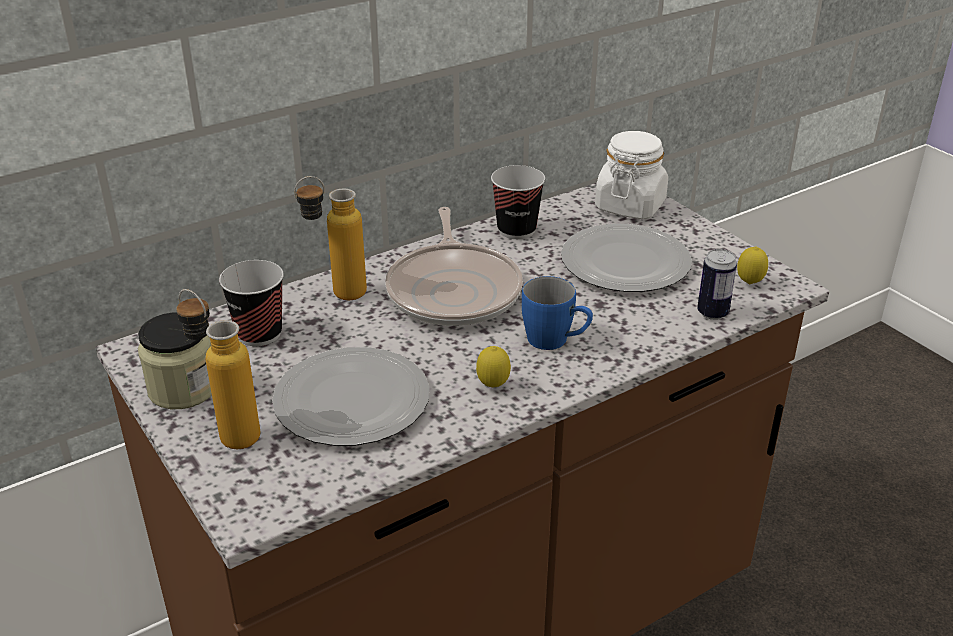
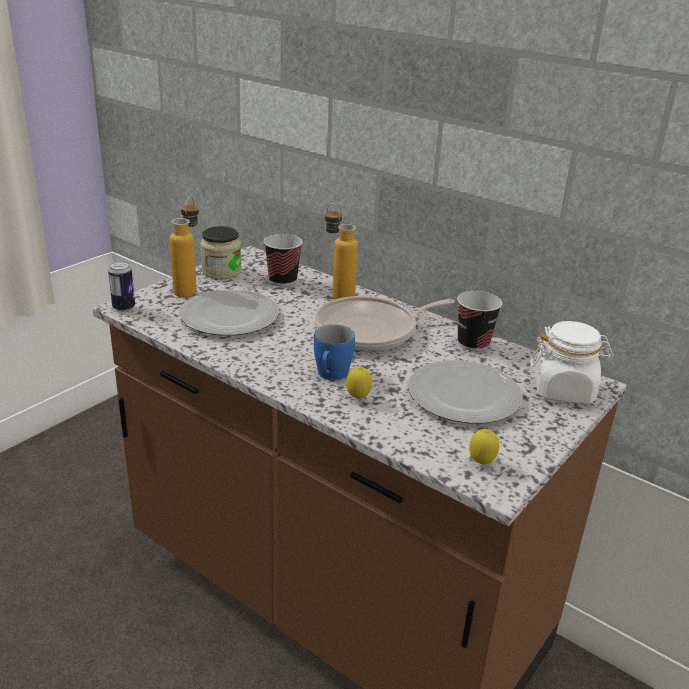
camera: 70 degrees right, 5 degrees down
(493, 386) = (265, 359): lemon -> lemon (358, 398)
(712, 313) = (417, 445): can -> can (124, 308)

